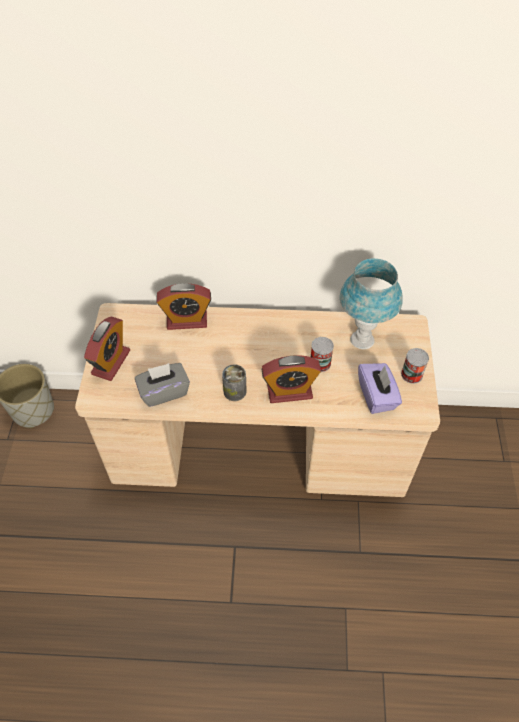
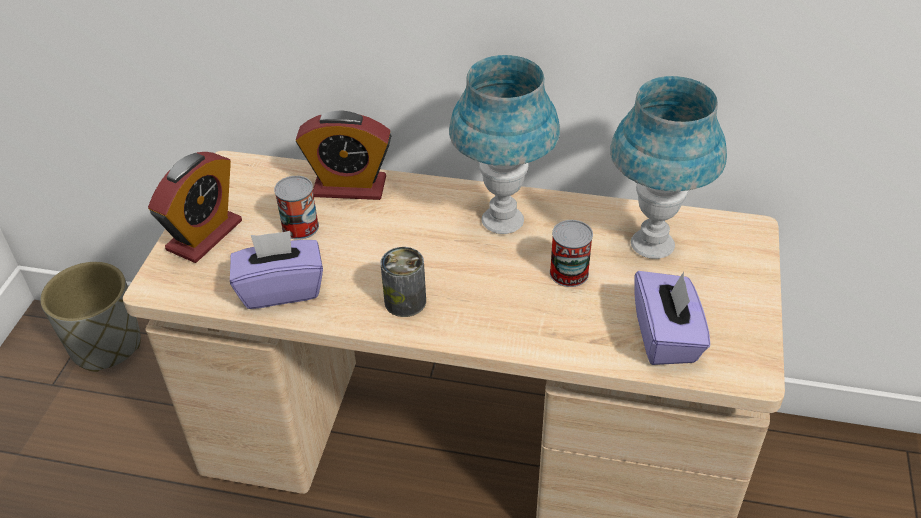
camera: 10 degrees right, 10 degrees down
(164, 391) = (281, 289): grey tissue box -> purple tissue box
(278, 334) = (503, 221): none -> blue table lamp
(289, 391) = (504, 312): alarm clock -> none
(411, 374) = (738, 308): can -> can (300, 227)

